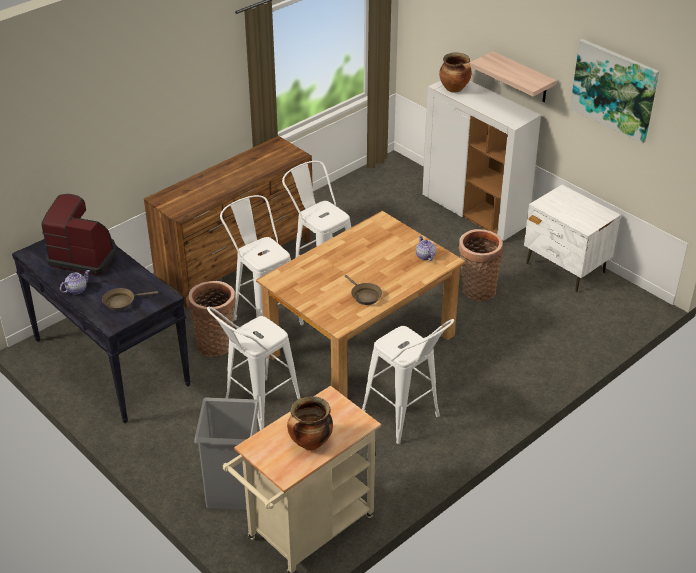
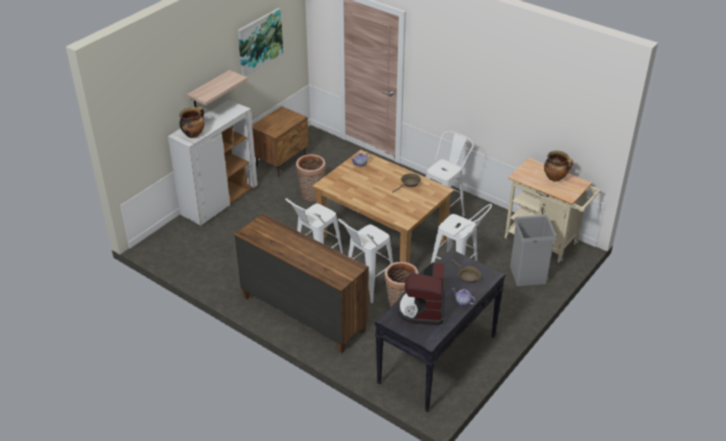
camera: 100 degrees left, 0 degrees up
(565, 268) = (281, 161): white nightstand -> brown nightstand

